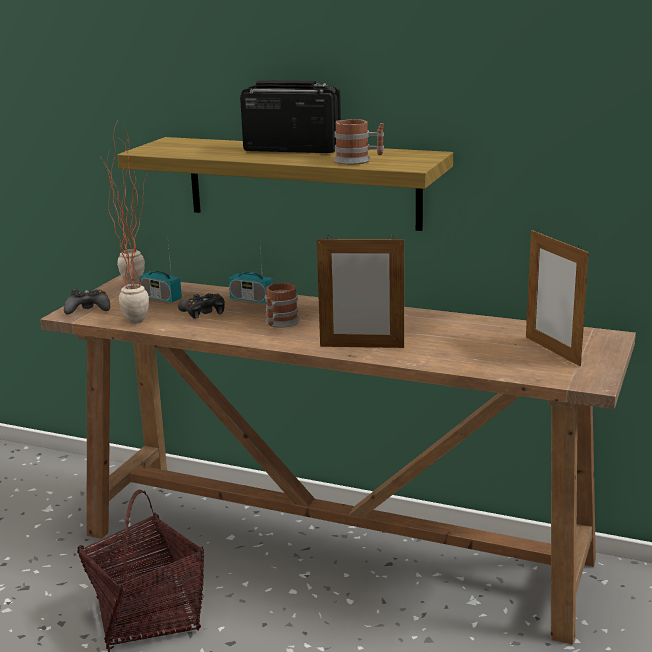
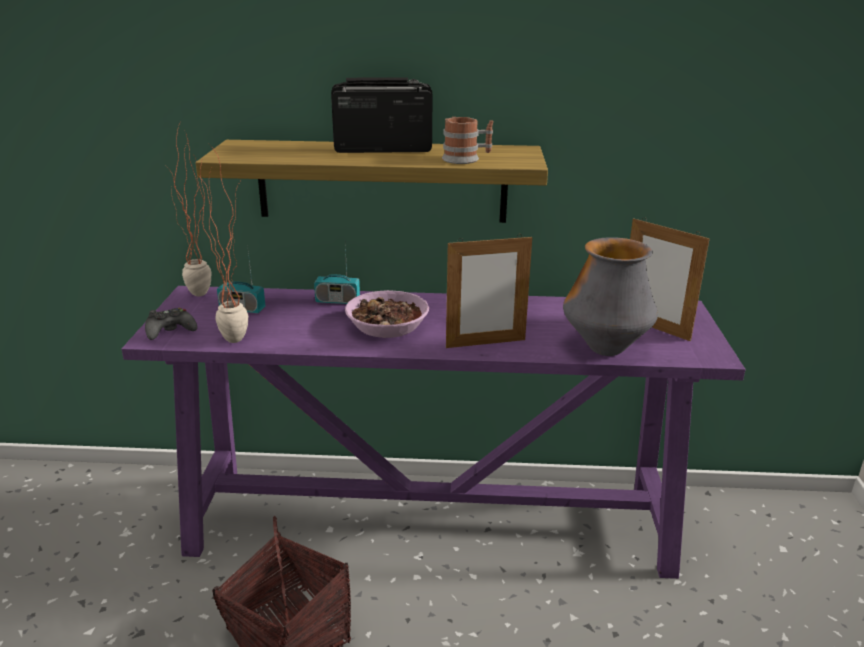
camera: 20 degrees left, 5 degrees up
(204, 312) = (299, 321): black game controller -> none
(279, 323) = (386, 326): mug -> bowl
(335, 548) = (433, 522): brown console table -> purple console table
(479, 363) = (605, 349): none -> vase

